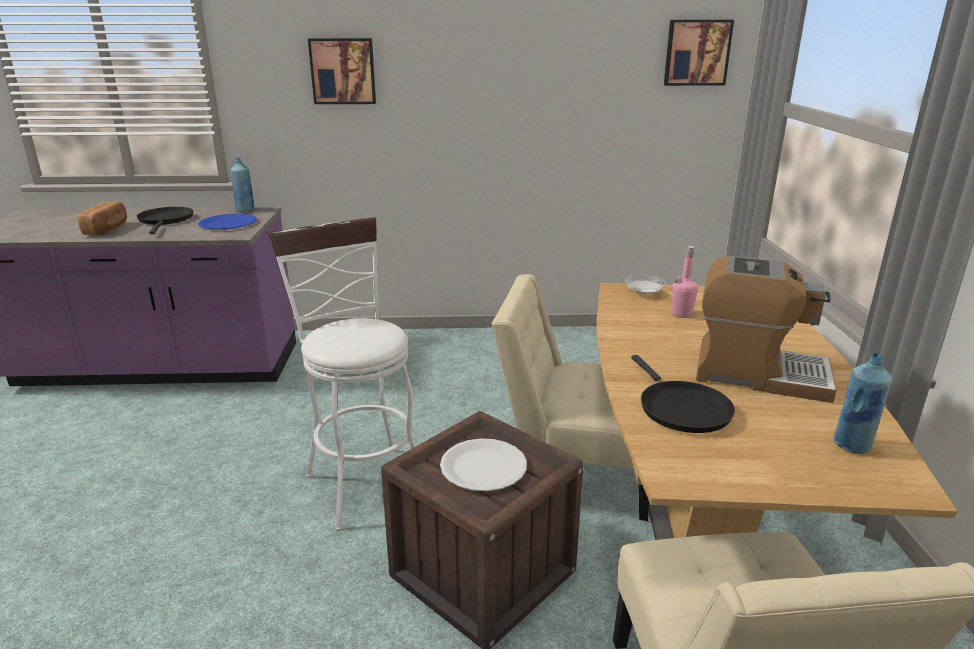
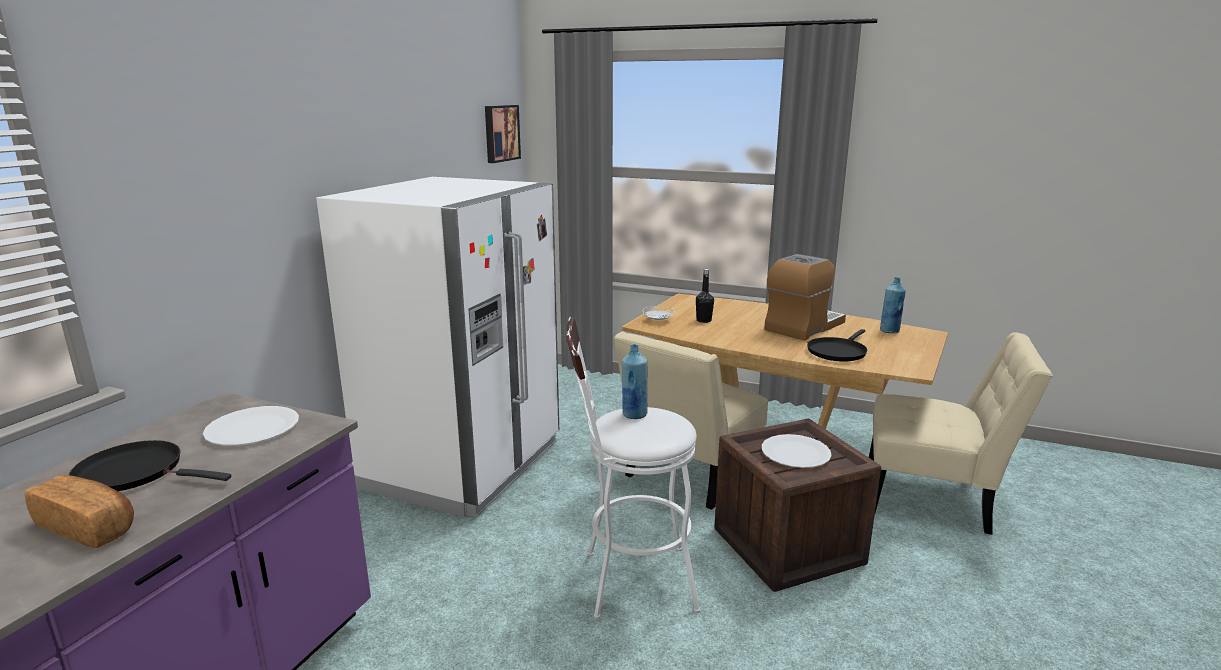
camera: 65 degrees left, 5 degrees down
(228, 224) = (253, 428): blue plate -> white plate
(245, 210) = (200, 413): blue bottle -> blue bottle (634, 414)
(343, 71) = (245, 184): picture -> none
(482, 356) = (464, 465): none -> white fridge
(681, 314) = (704, 320): pink bottle -> black bottle
(681, 408) = (837, 352): black frying pan -> black frying pan turned 120 degrees clockwise

